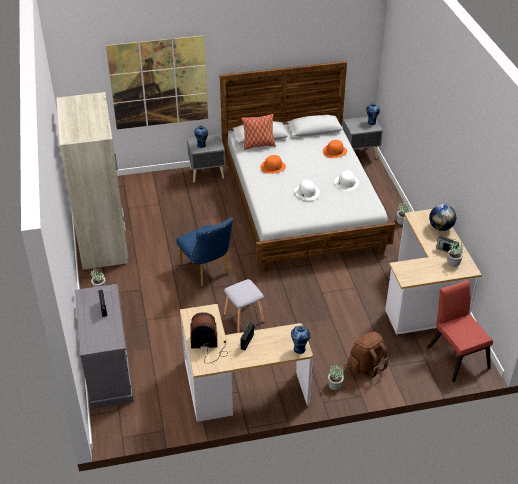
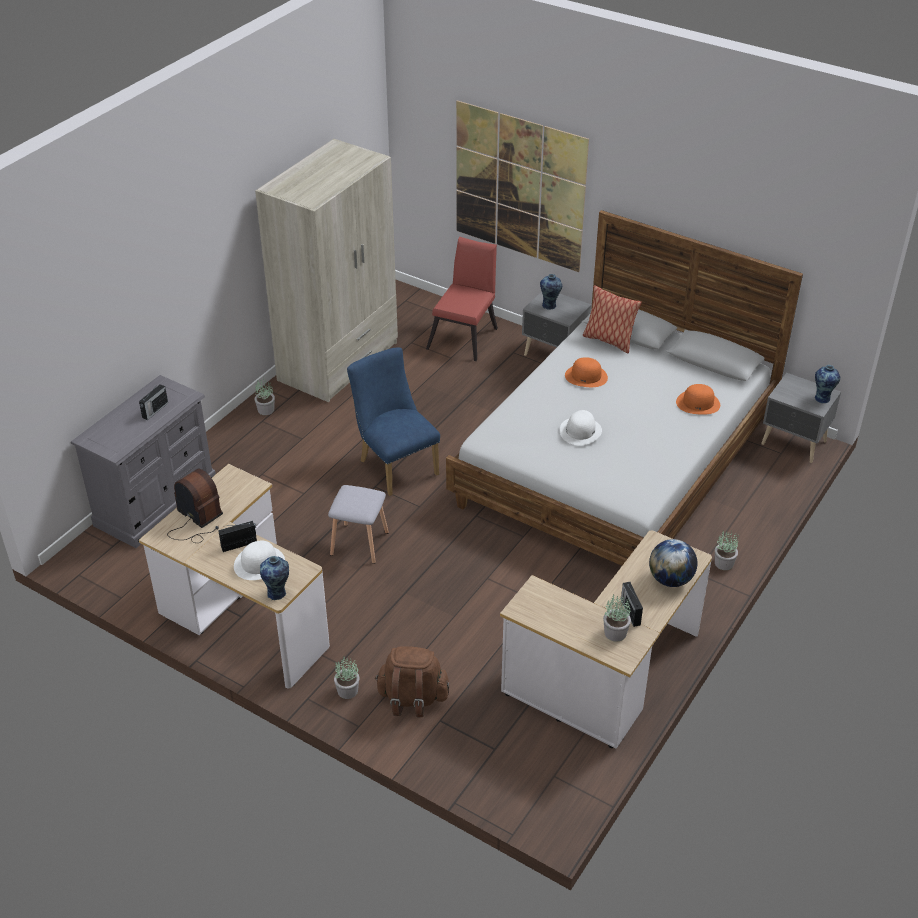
camera: 45 degrees right, 0 degrees up
(207, 271) = (395, 465): blue chair -> blue chair turned 135 degrees clockwise
(346, 183) = (651, 451): white hat -> white hat (259, 563)
(456, 354) = (543, 774): red chair -> red chair (465, 336)

